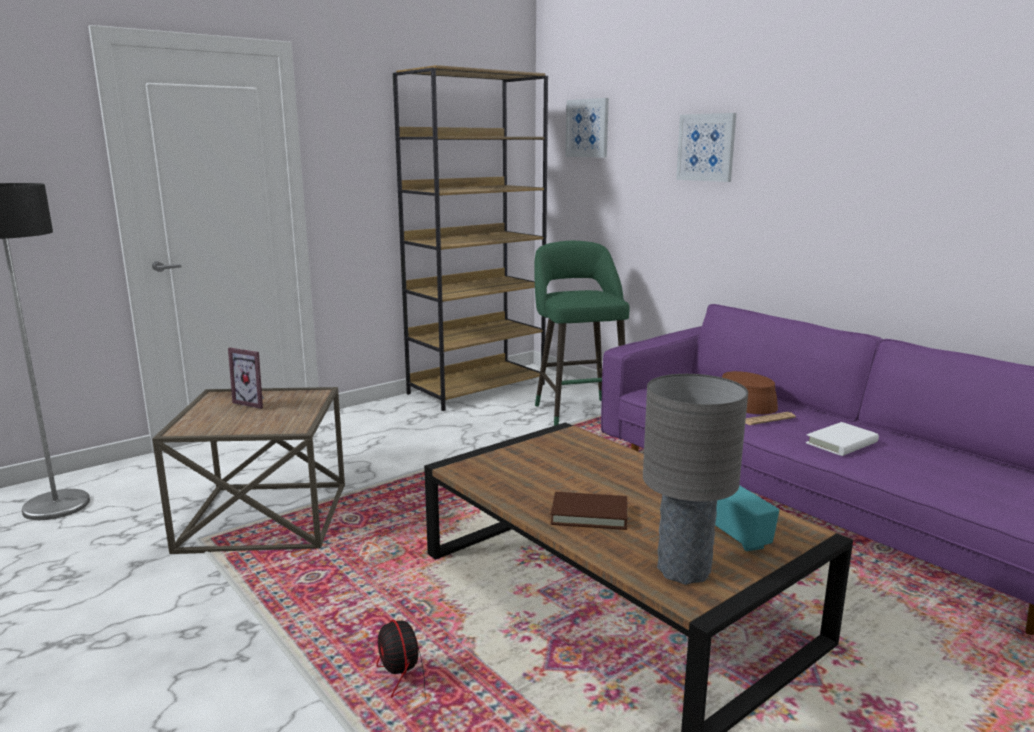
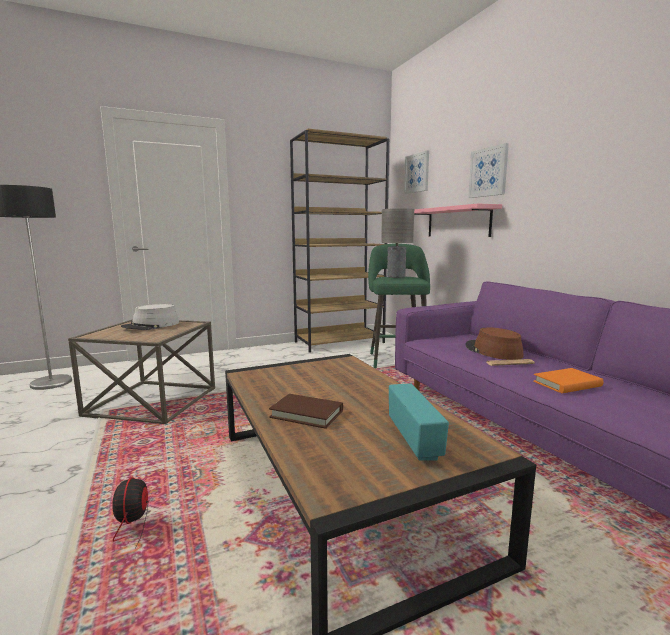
camera: 15 degrees right, 5 degrees down
(254, 402) = (151, 325): picture frame -> grey hat
(658, 211) = (457, 222): none -> pink shelf
(683, 570) = (346, 468): grey table lamp -> grey table lamp (396, 277)
(841, 443) = (567, 384): white book -> orange book

